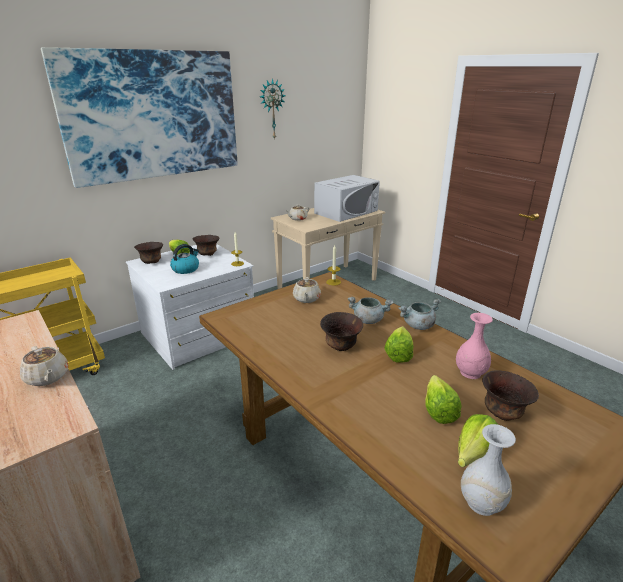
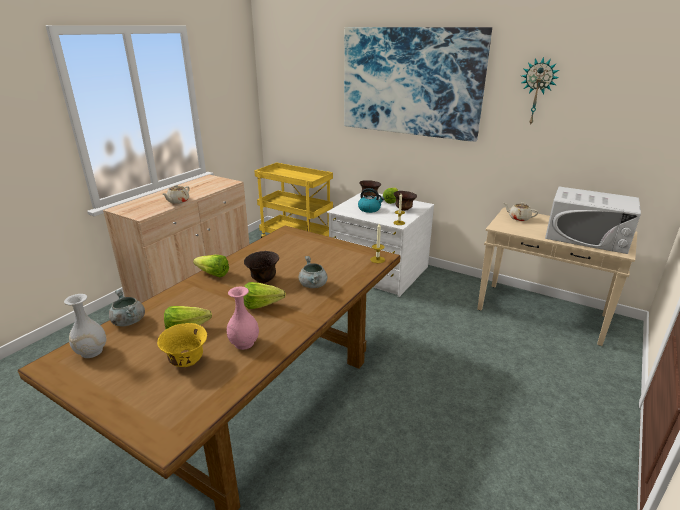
camera: 70 degrees right, 0 degrees up
(306, 299) = (334, 254): beige teapot -> none
(418, 326) = (317, 310): grey cooking pot -> grey cooking pot (128, 321)
(470, 457) = (135, 346): lettuce -> lettuce (211, 273)
(502, 413) = (187, 362): brown bowl -> yellow bowl

